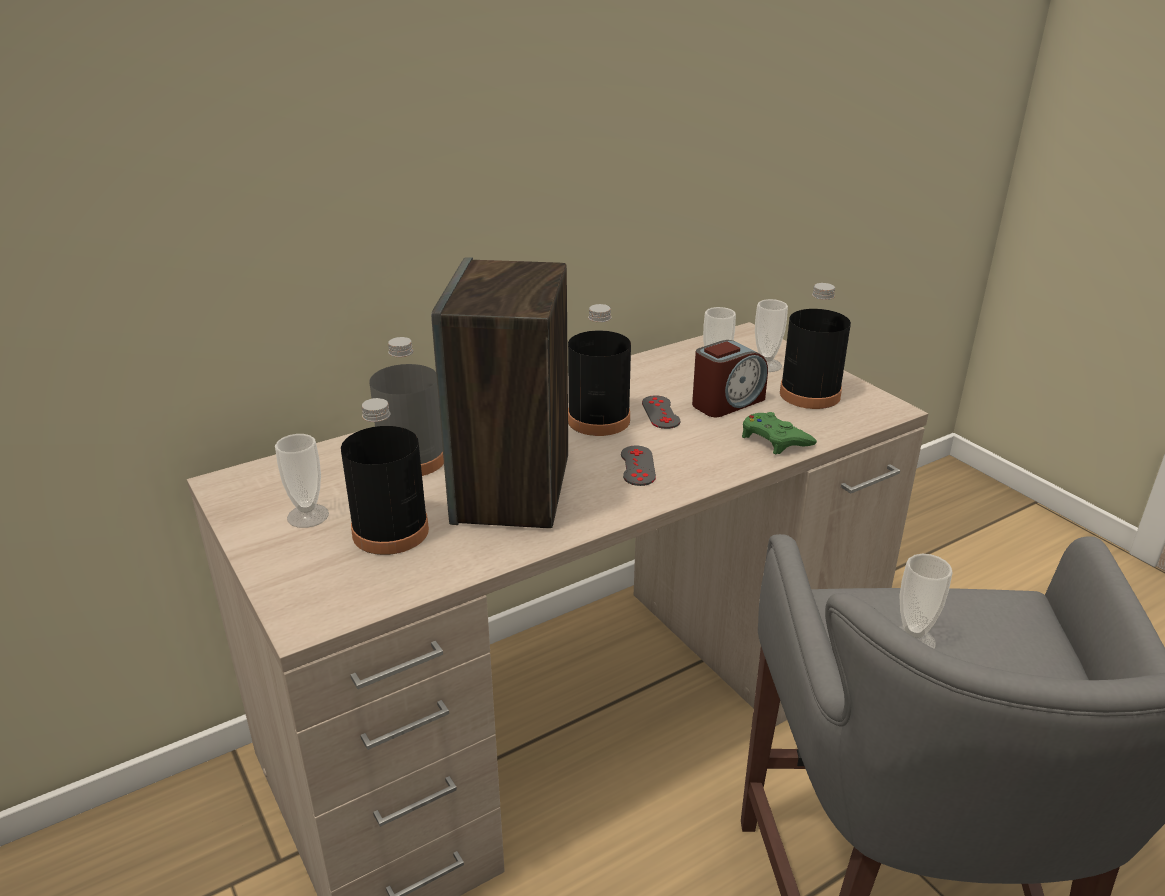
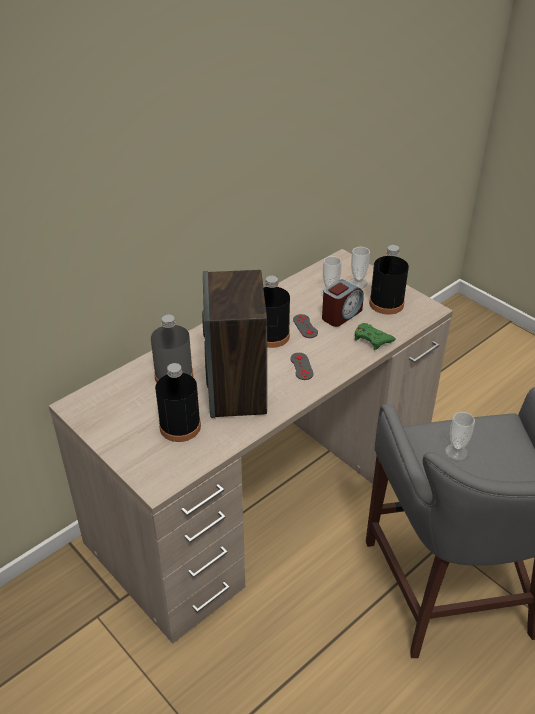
camera: 10 degrees left, 10 degrees up
(308, 516) = (130, 422): cup -> none

